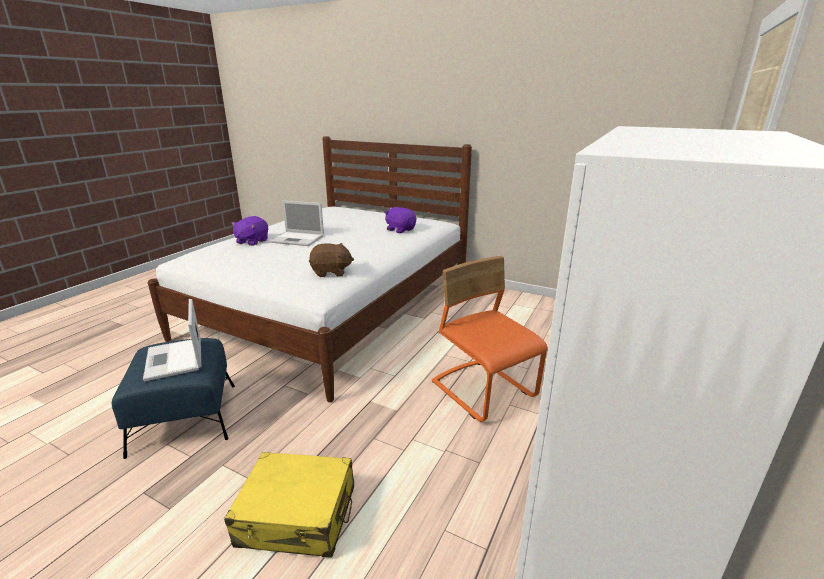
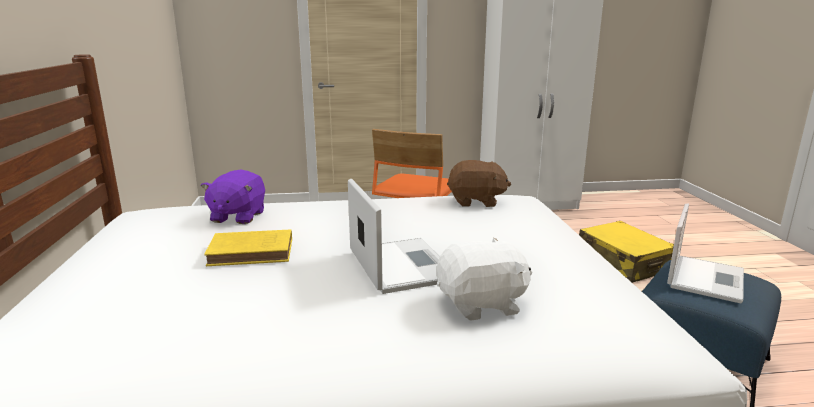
camera: 125 degrees left, 5 degrees down
(252, 241) = (482, 304): purple plush toy -> white plush toy
(331, 272) = (476, 201): brown plush toy -> brown plush toy turned 135 degrees clockwise
(352, 226) = (254, 252): none -> yellow book

